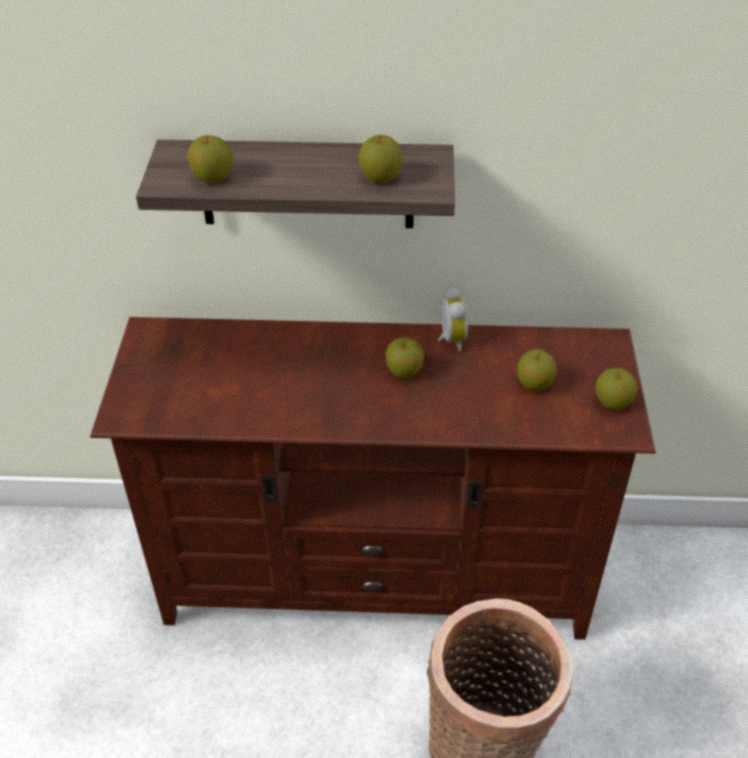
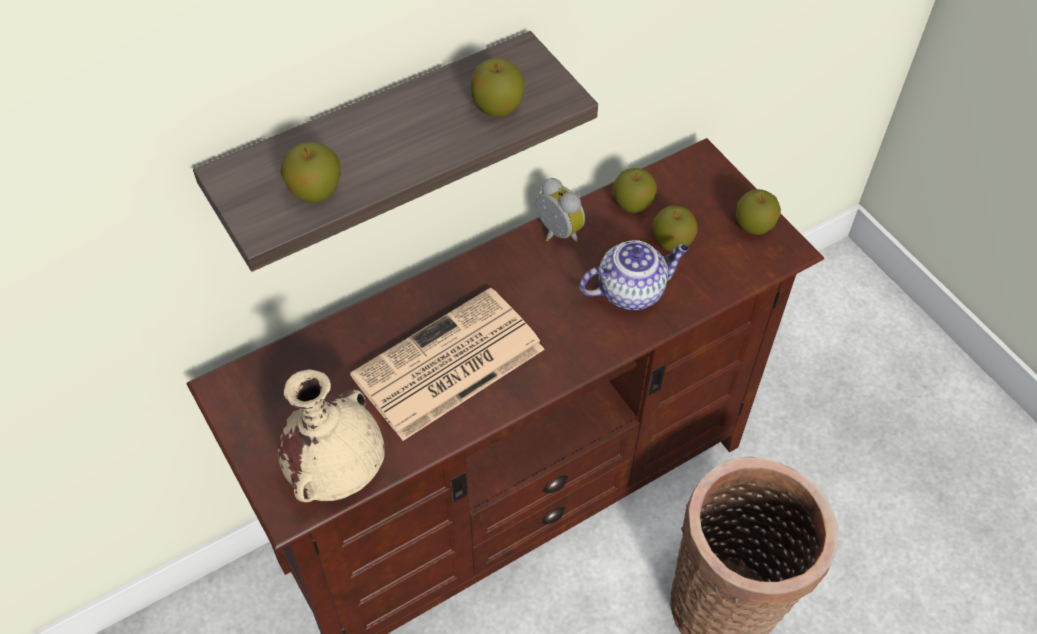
camera: 35 degrees left, 10 degrees up
(168, 410) = (337, 470): none -> beige vase
(296, 384) = (447, 365): none -> newspaper
(404, 371) = (542, 293): apple -> apple (632, 204)
(472, 400) = (631, 290): none -> teapot

